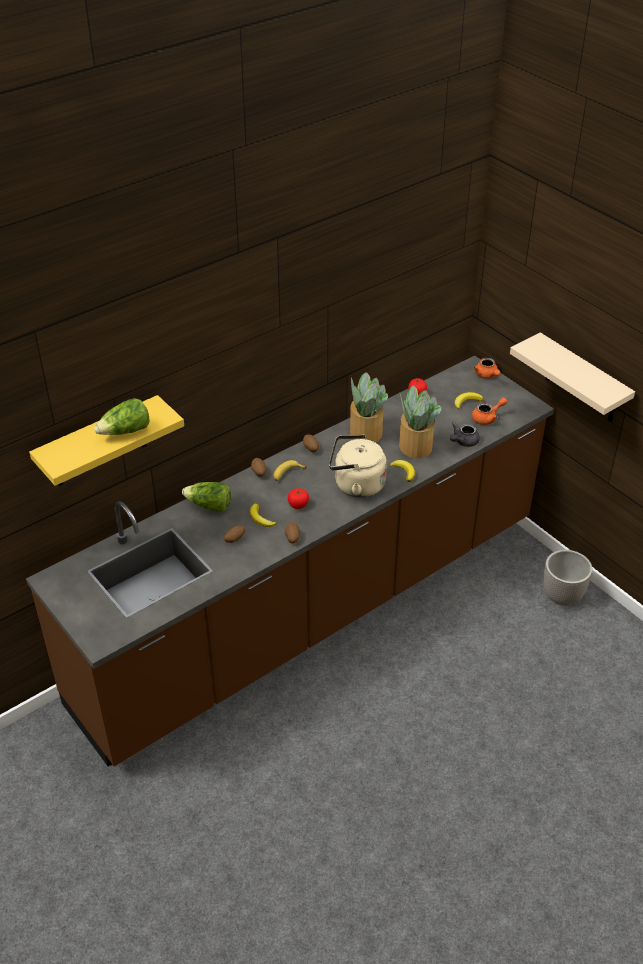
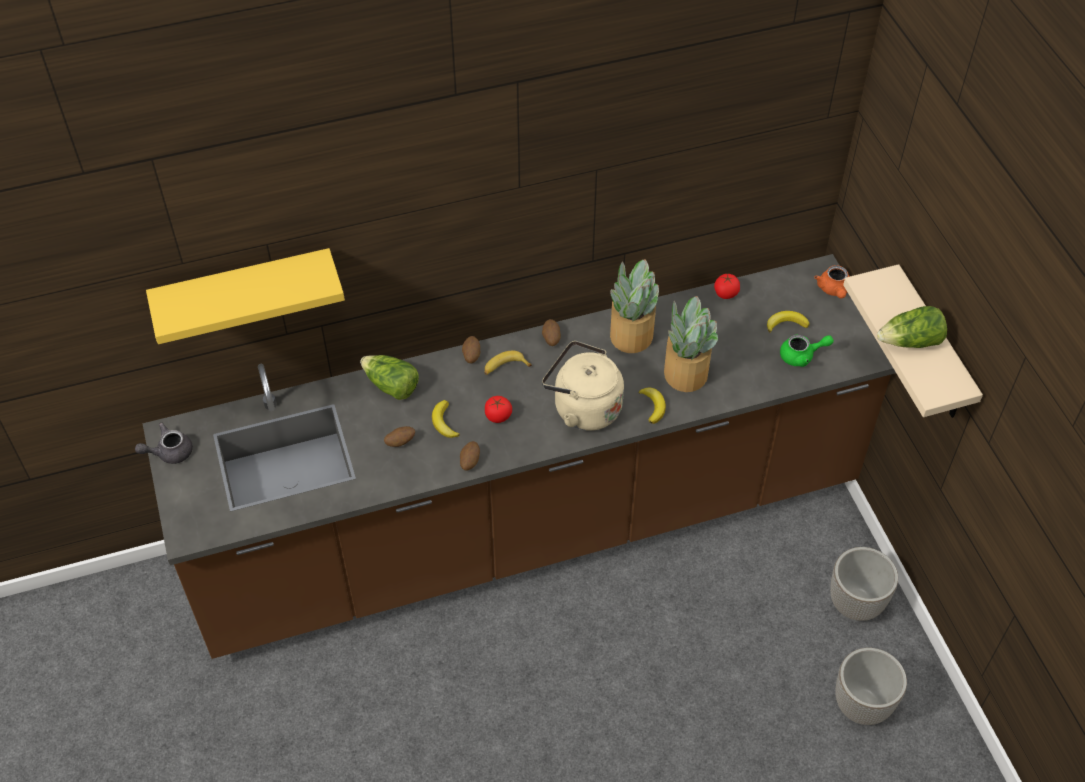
camera: 20 degrees right, 10 degrees up
(125, 431) = (267, 292): lettuce -> lettuce (910, 342)
(463, 442) = (751, 383): grey teapot -> grey teapot (169, 452)
(487, 418) = (802, 356): orange teapot -> green teapot
(598, 657) = (862, 705): none -> planter

